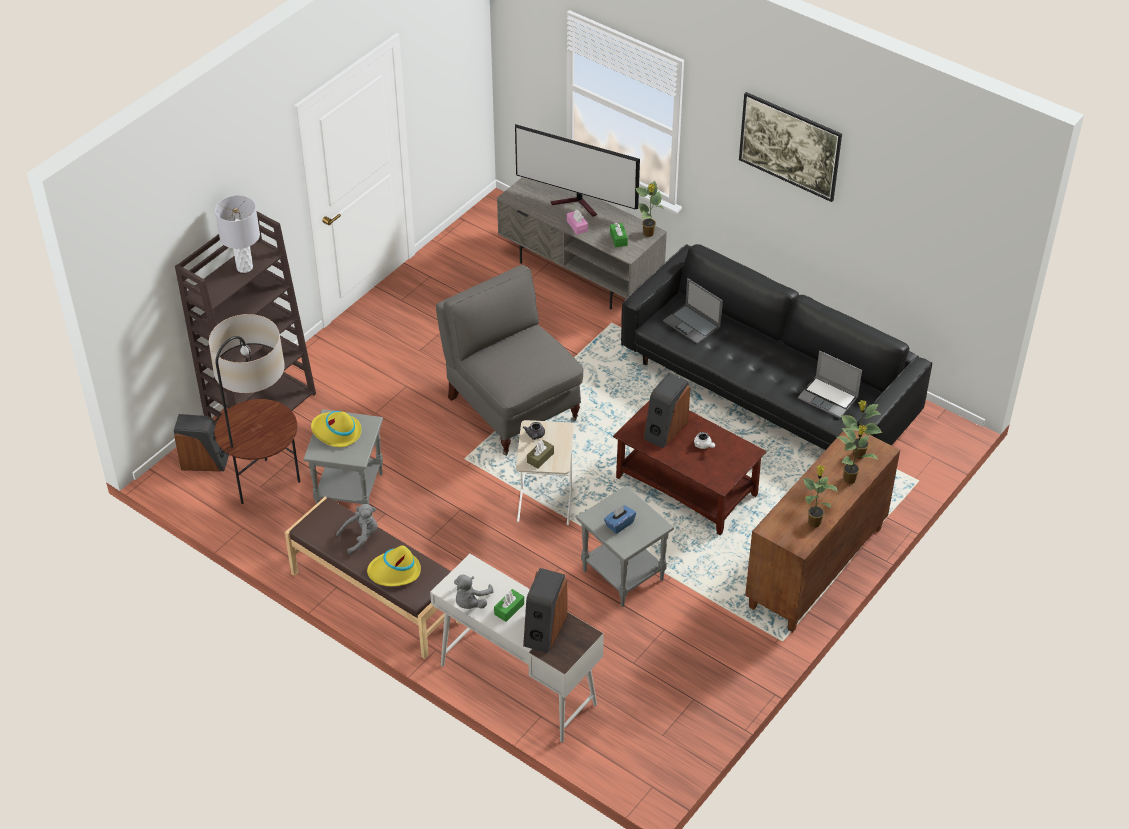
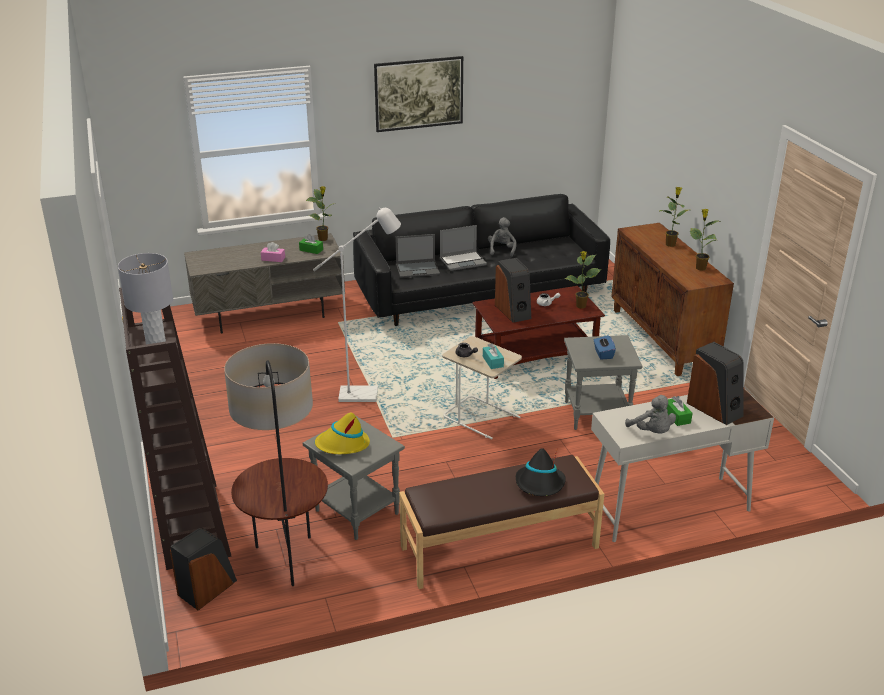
camera: 55 degrees left, 15 degrees down
(361, 537) = (478, 487): grey plush toy -> grey plush toy (501, 250)
(394, 572) = (540, 484): yellow hat -> black hat
(512, 408) = (366, 395): grey armchair -> white floor lamp
(540, 458) = (493, 361): brown tissue box -> turquoise tissue box
(578, 204) = (251, 251): television -> none
(829, 398) = (548, 252): laptop -> laptop (463, 261)
(858, 454) = (649, 234): potted plant -> potted plant (580, 306)

